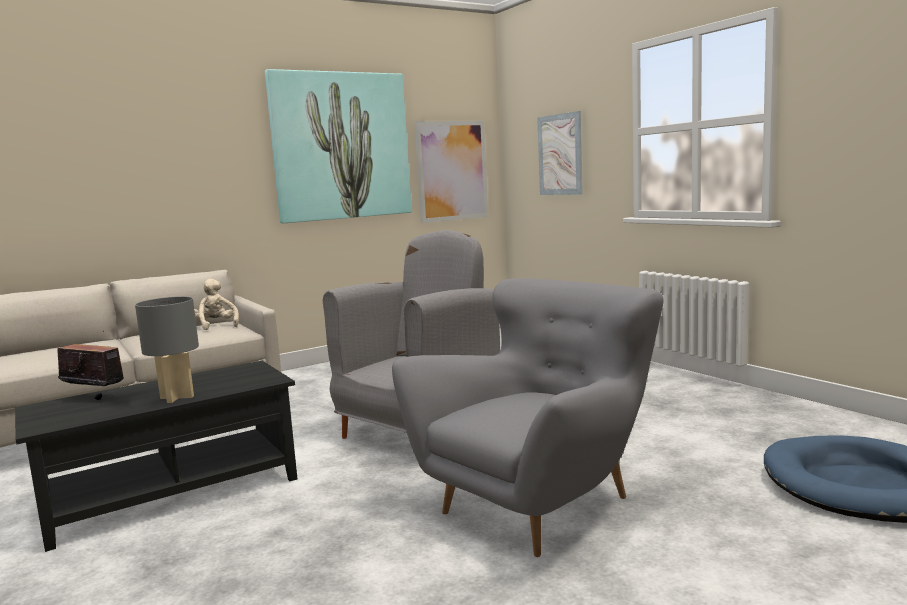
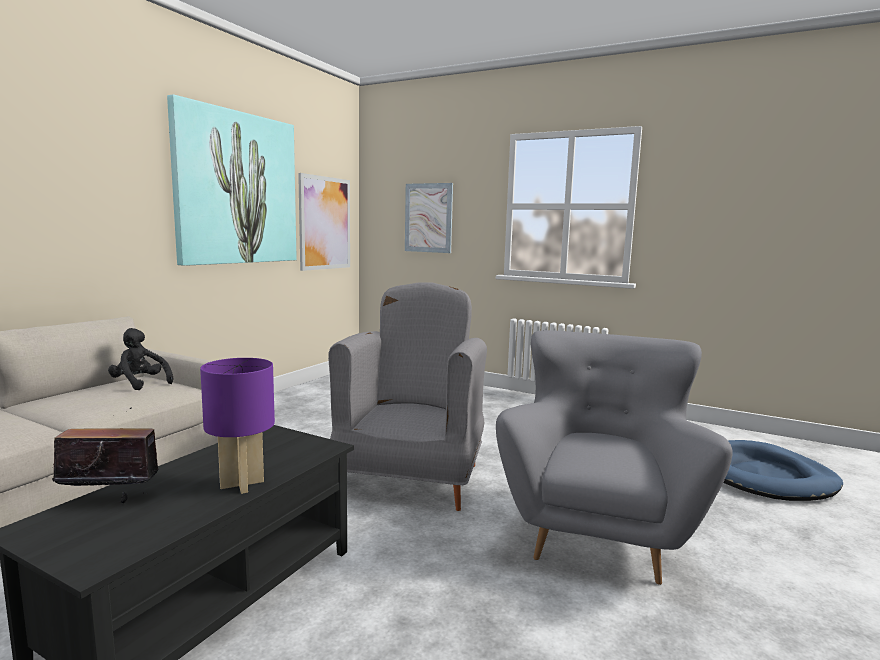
camera: 30 degrees left, 0 degrees up
(177, 397) = (242, 484): grey table lamp -> purple table lamp
(216, 326) = (140, 384): beige plush toy -> black plush toy

